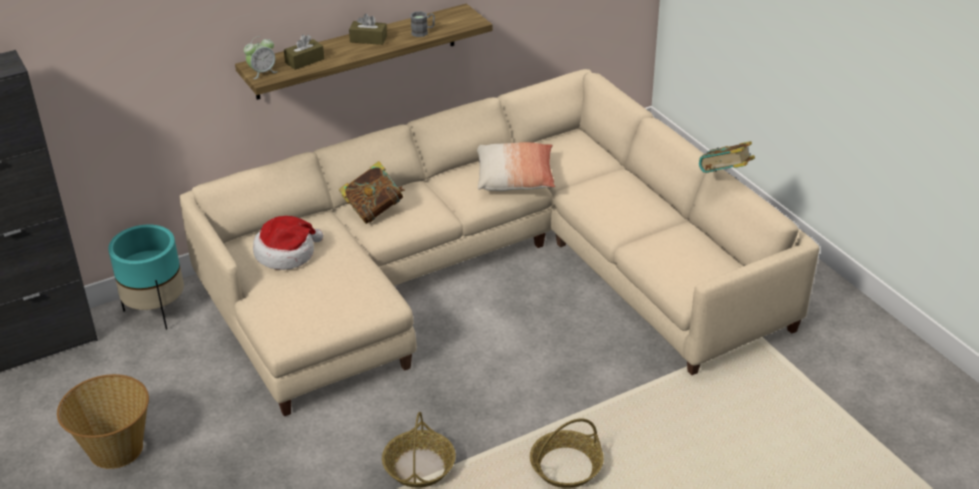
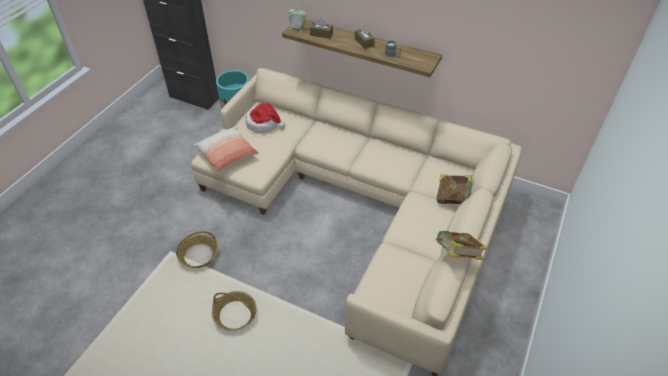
camera: 55 degrees right, 10 degrees up
(115, 449) = (148, 152): basket -> none
(374, 211) = (323, 133): book -> book (453, 199)
(515, 178) = (401, 168): pillow -> pillow (227, 155)

